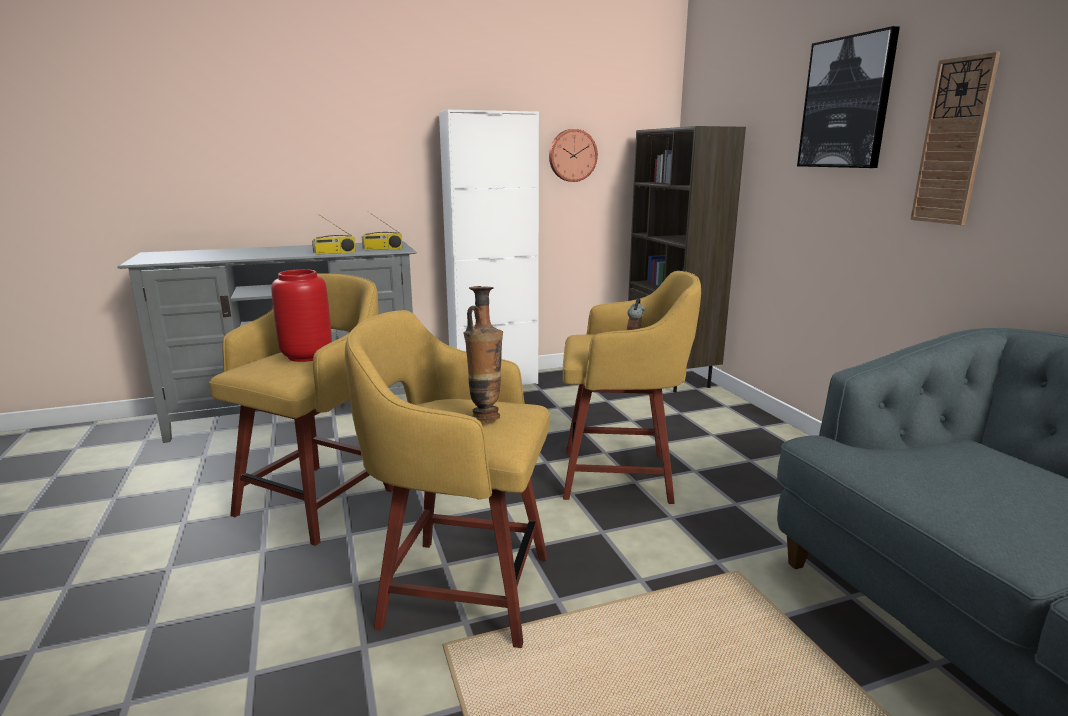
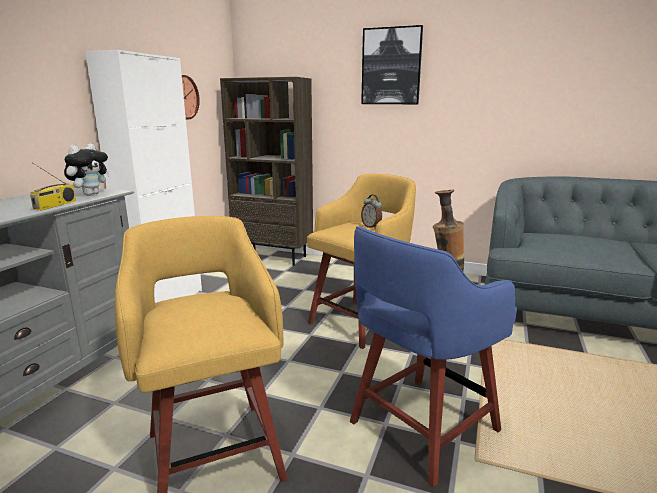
camera: 50 degrees left, 0 degrees up
(306, 356) = (200, 308): red vase -> none
(382, 249) = (90, 194): radio -> plush toy
(461, 588) = (420, 428): yellow stool -> blue stool
(953, 142) = (464, 90): wall clock -> none

